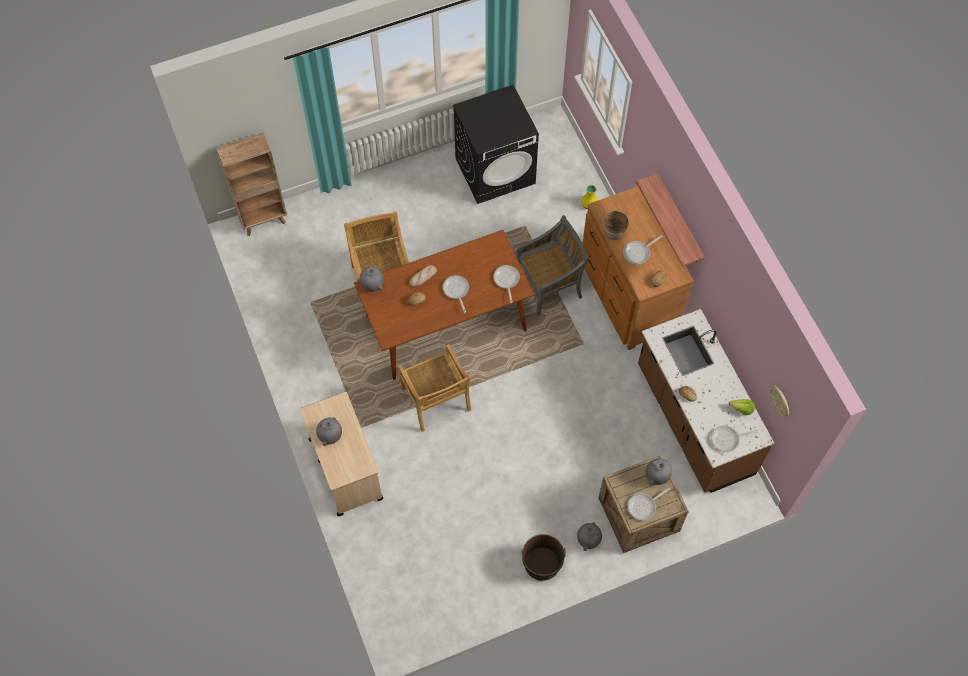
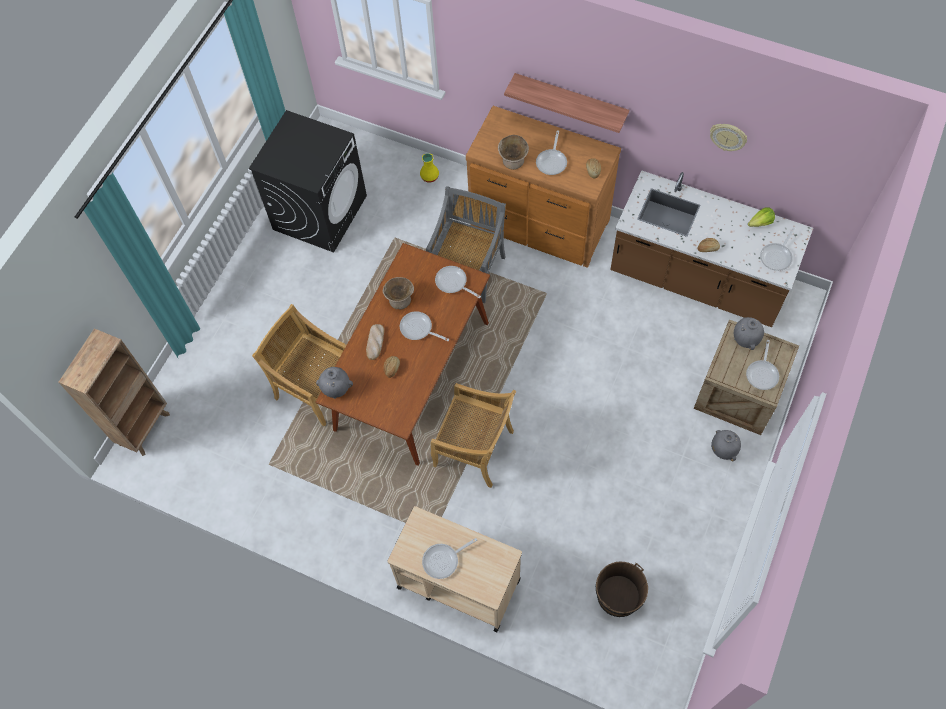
camera: 40 degrees left, 0 degrees up
(330, 436) = (444, 560): grey vase -> frying pan
(464, 263) = (400, 300): none -> beige bowl
(542, 564) = (709, 505): brown bucket -> brown bucket (618, 596)
(780, 402) = (812, 178): wall clock -> wall clock (728, 136)

